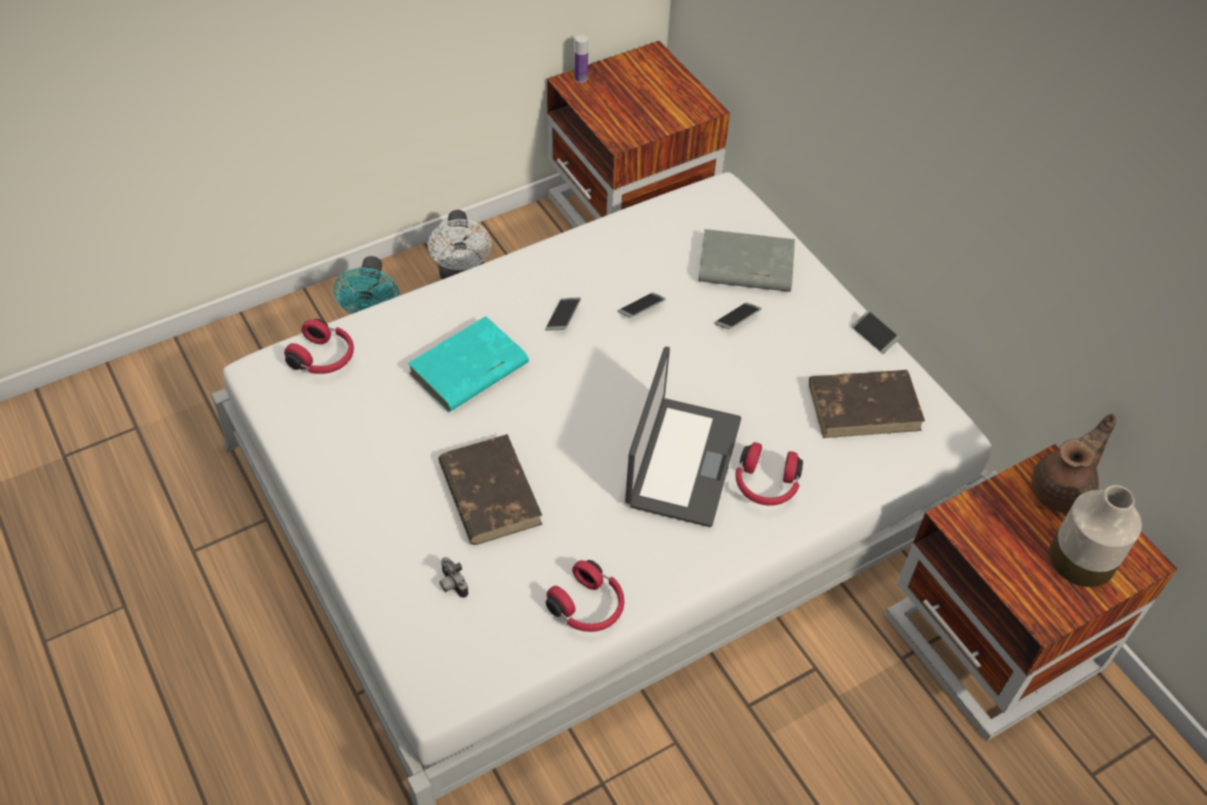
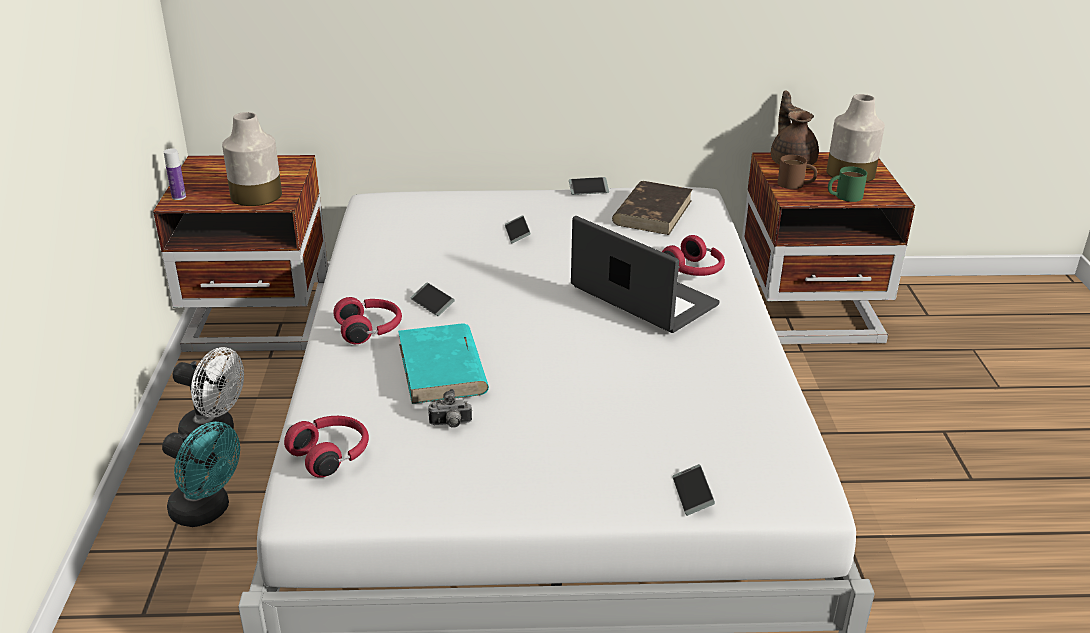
camera: 60 degrees left, 20 degrees down
(451, 585) = (690, 453): camera -> camera (450, 425)
(489, 492) = (600, 399): brown book -> none
(588, 607) = (761, 386): red headphones -> red headphones (370, 330)
(621, 118) = (255, 195): none -> beige vase
(641, 308) = (461, 267): phone -> phone (692, 495)
(745, 266) = (465, 215): grey book -> none
(998, 511) = (796, 184): none -> brown mug
(1005, 567) = (844, 196): none -> green mug

